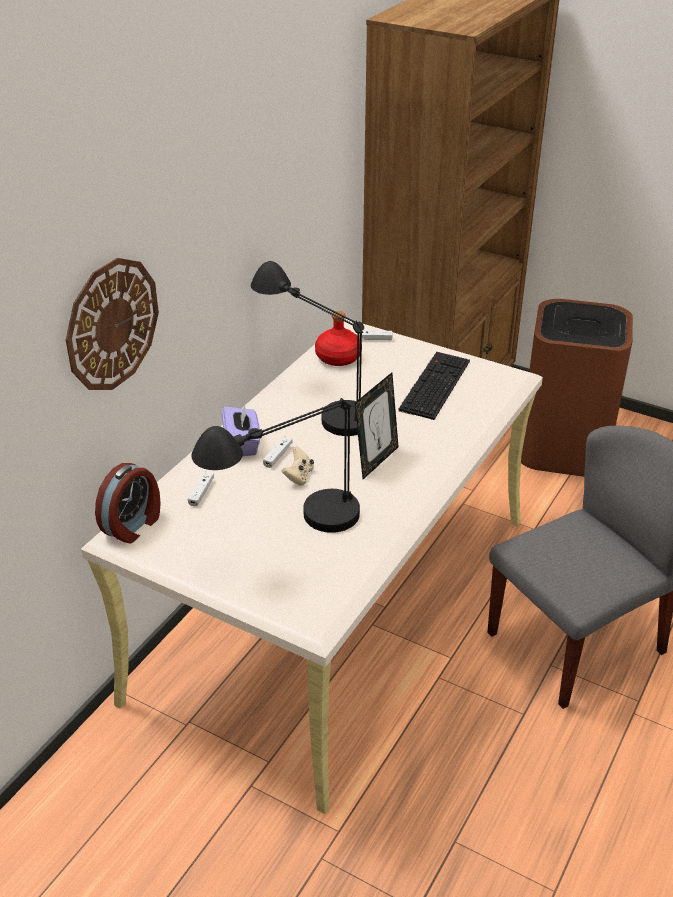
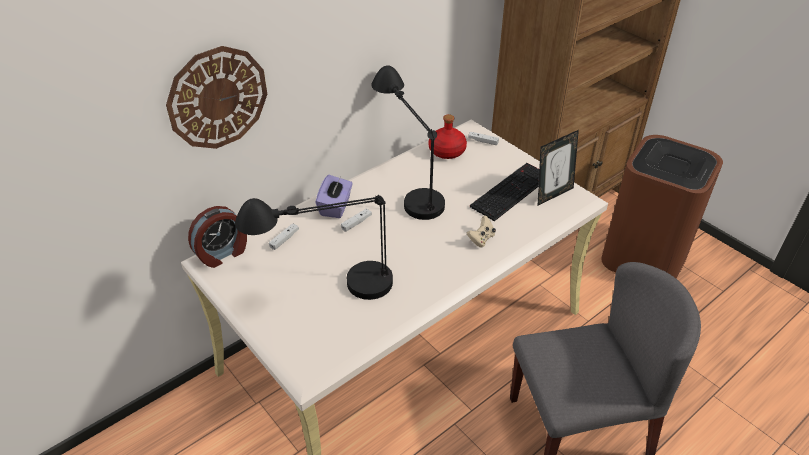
camera: 20 degrees right, 5 degrees up
(299, 476) = (362, 244): beige game controller -> beige game controller (481, 239)
(376, 461) = (429, 246): picture frame -> picture frame (552, 194)

